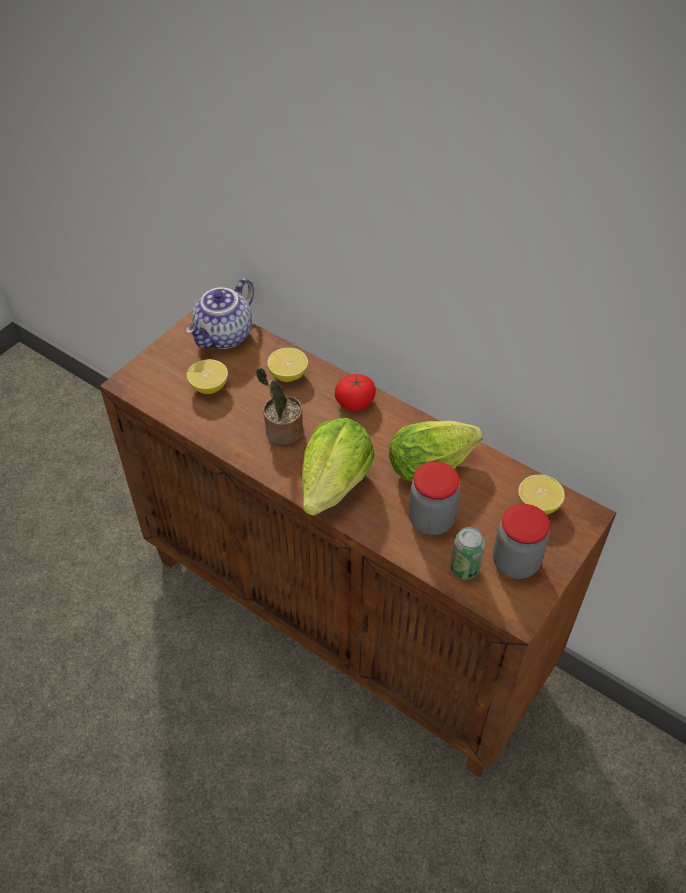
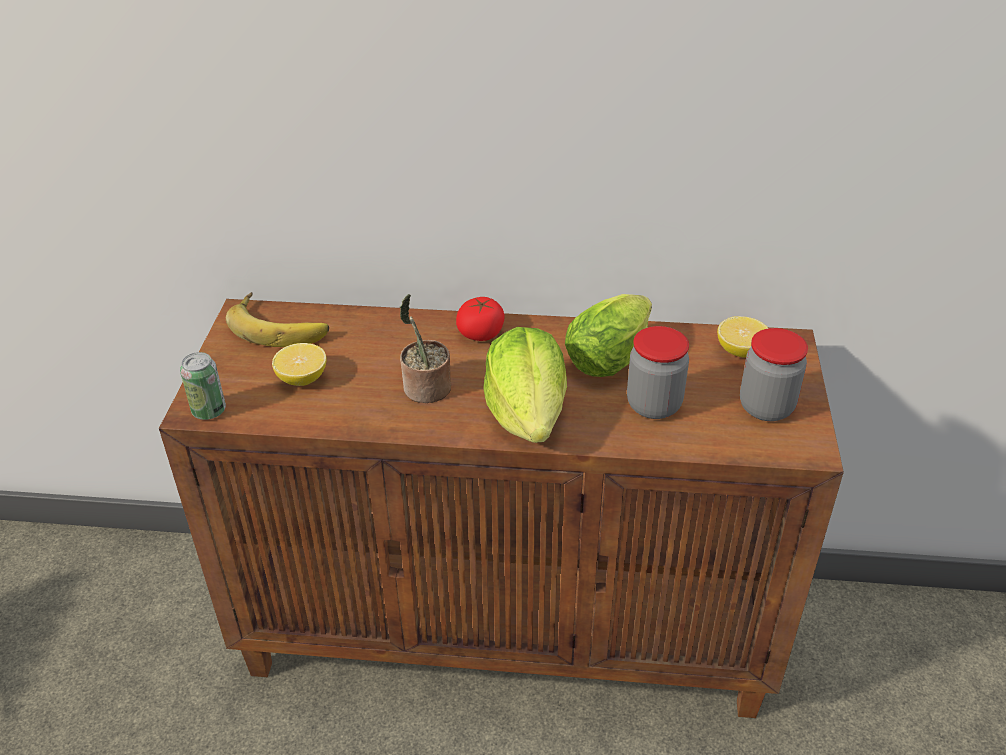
camera: 30 degrees left, 10 degrees down
(225, 336) = (280, 325): teapot -> banana
(288, 375) = (386, 335): lemon -> none
(464, 568) = (725, 433): can -> can (209, 411)

